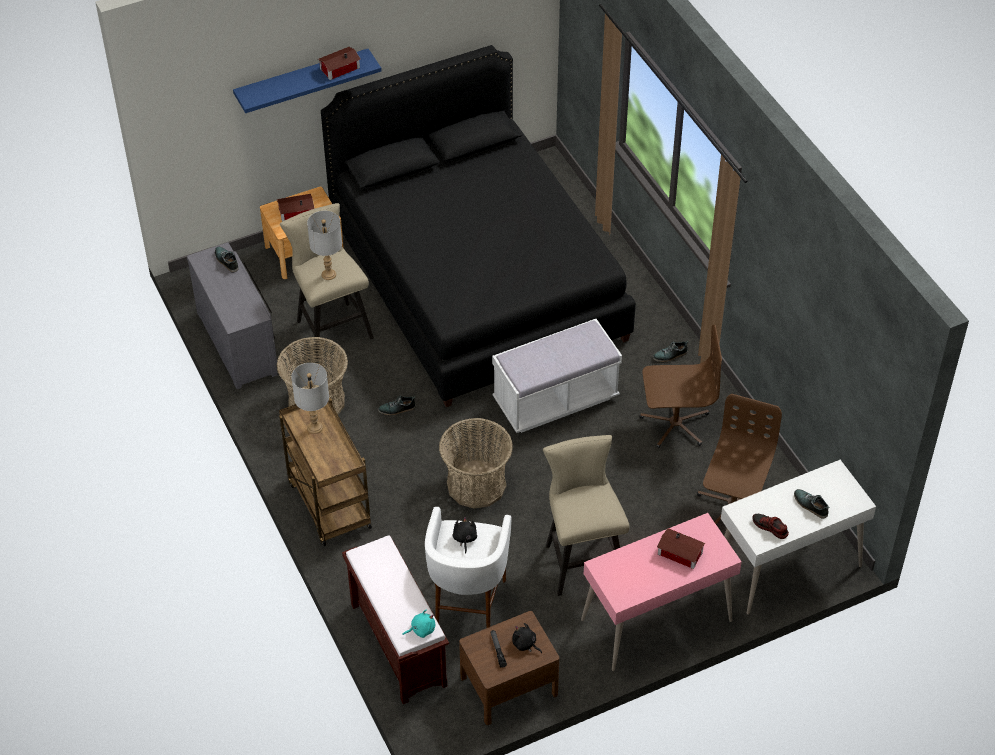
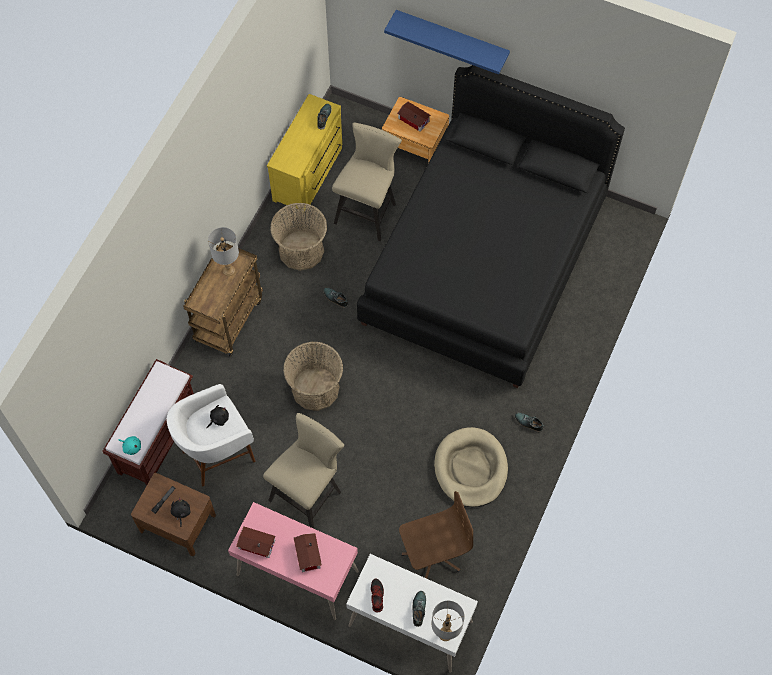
camera: 50 degrees right, 15 degrees up
(239, 342) = (310, 172): grey dresser -> yellow dresser
(329, 274) = (359, 180): grey table lamp -> grey table lamp (445, 634)
(338, 68) = (473, 49): toy house -> toy house (256, 543)
(555, 400) = (425, 382): white bench -> none
(675, 423) = (470, 468): brown office chair -> beige dog bed

